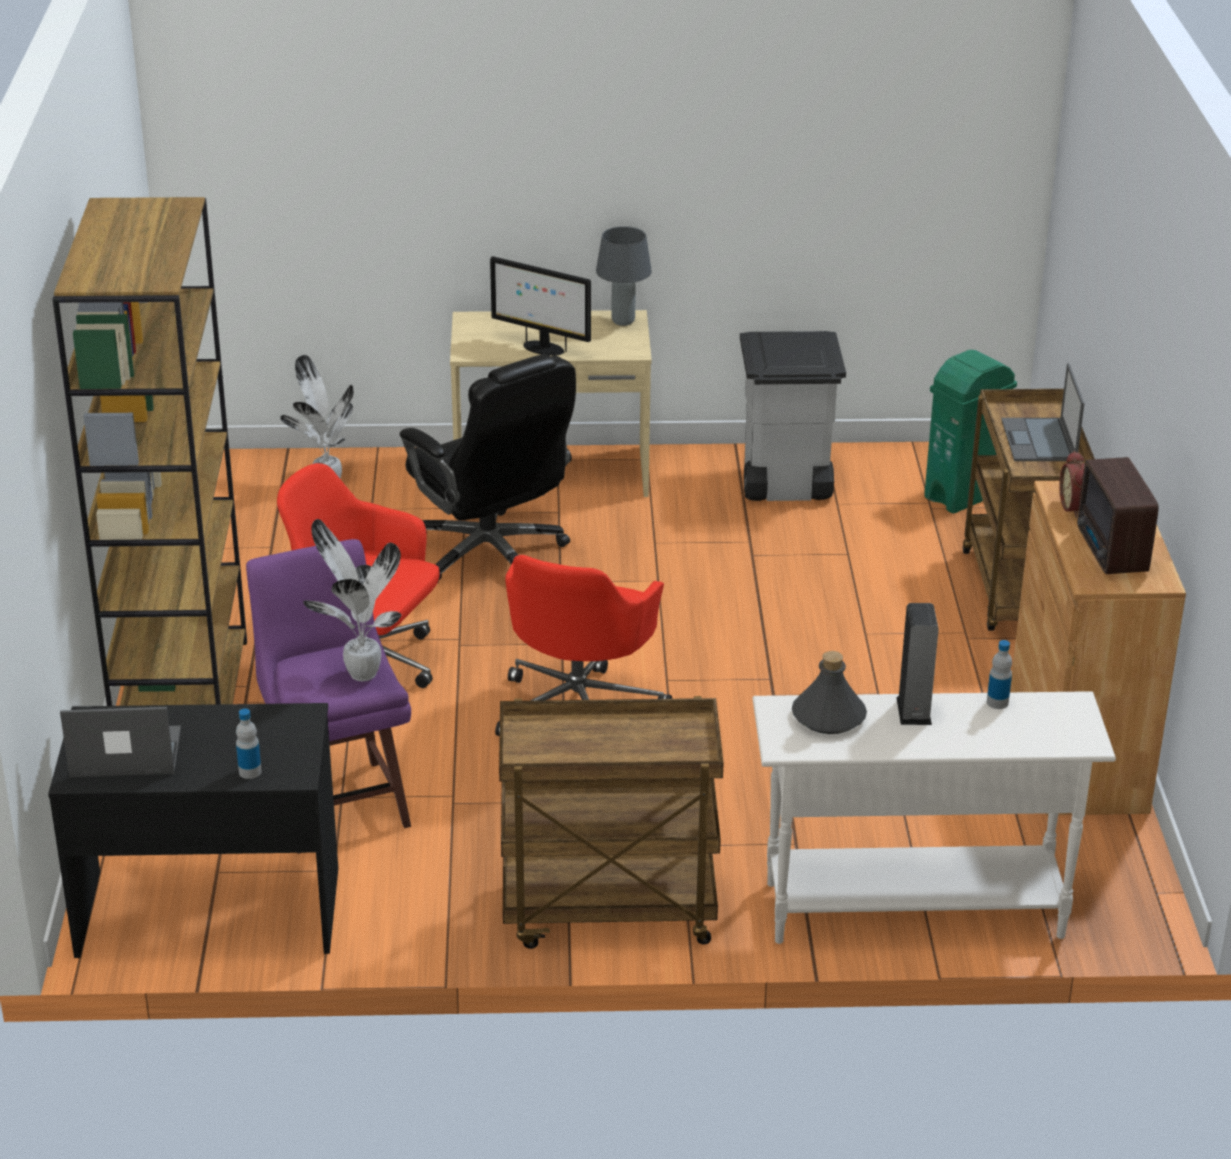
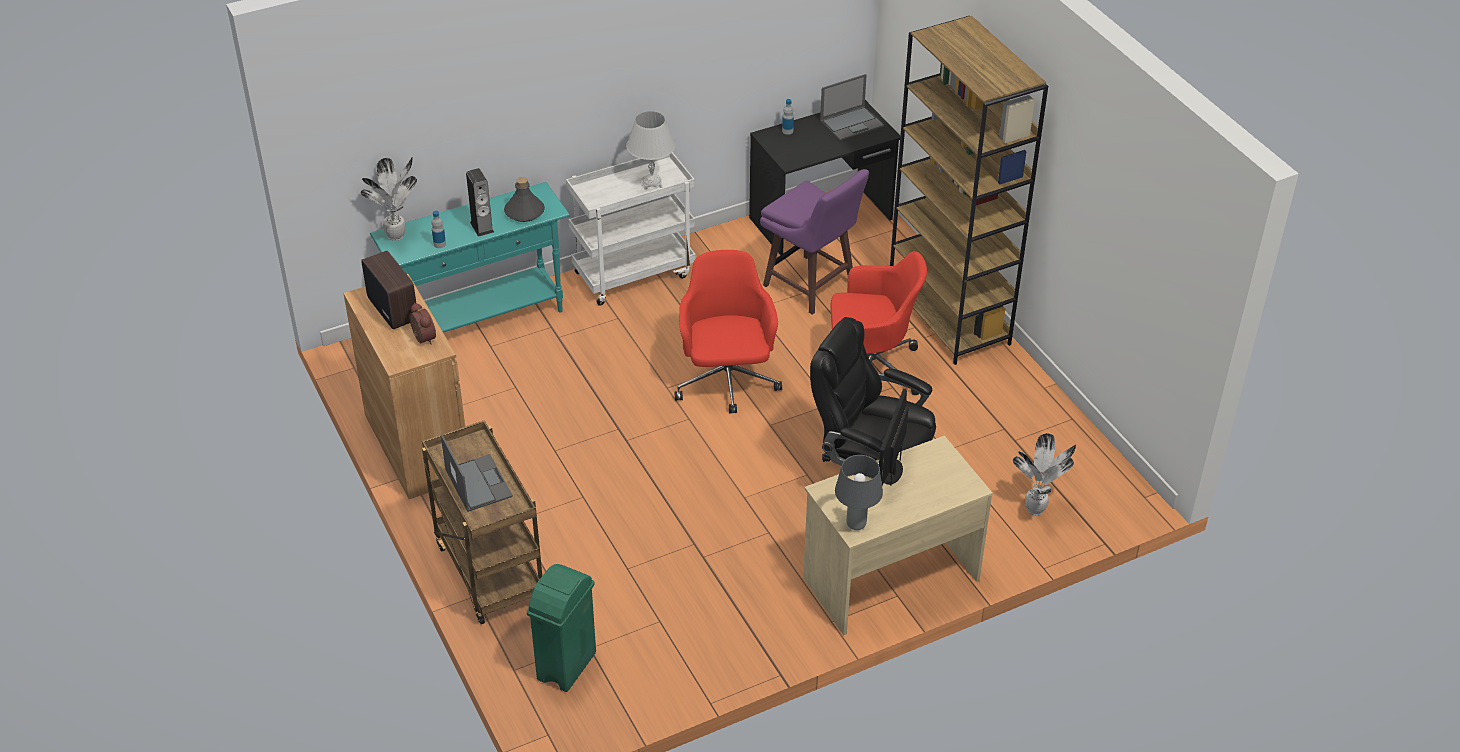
camera: 155 degrees right, 10 degrees up
(360, 673) = (791, 207): potted plant -> potted plant (397, 236)
(542, 348) = (891, 471): monitor -> monitor turned 75 degrees counterclockwise
(569, 737) = (652, 183): none -> white table lamp
(607, 912) = (634, 273): brown cart -> white cart
(784, 485) = (710, 627): grey trash can -> none
(912, 909) = (481, 320): white console table -> turquoise console table

